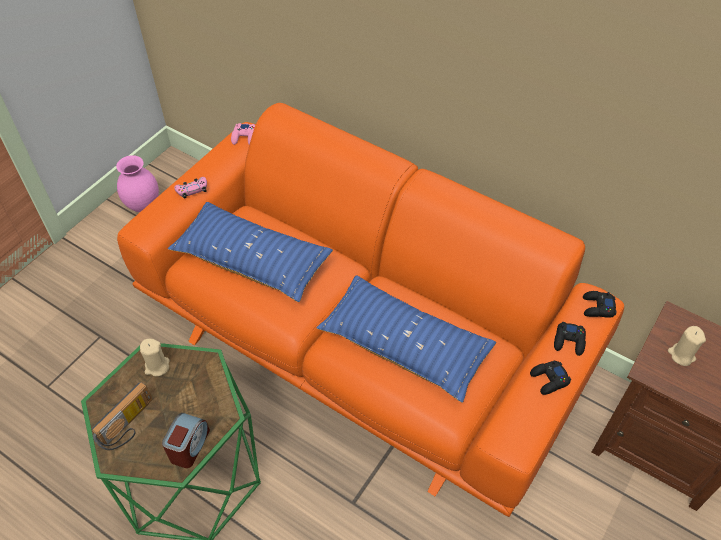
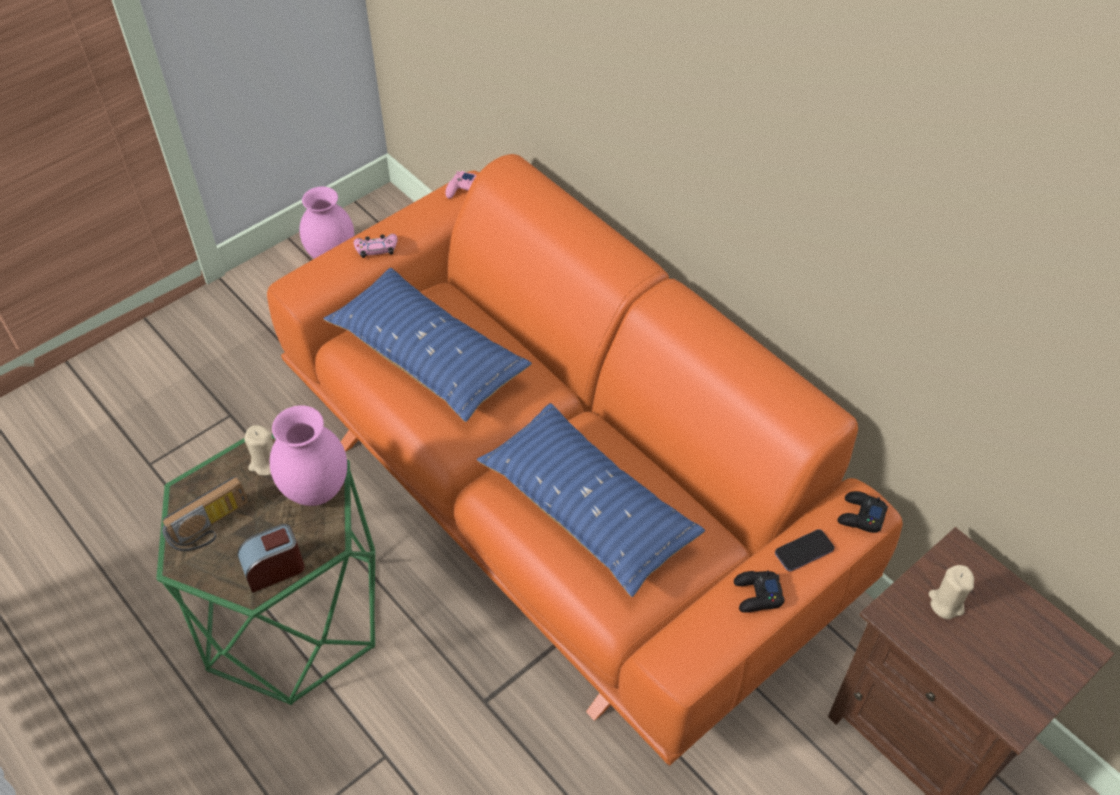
camera: 15 degrees right, 0 degrees up
(189, 446) = (274, 569): alarm clock -> alarm clock turned 150 degrees counterclockwise
(204, 378) = (317, 491): none -> pink vase
(569, 341) = (804, 551): black game controller -> phone

